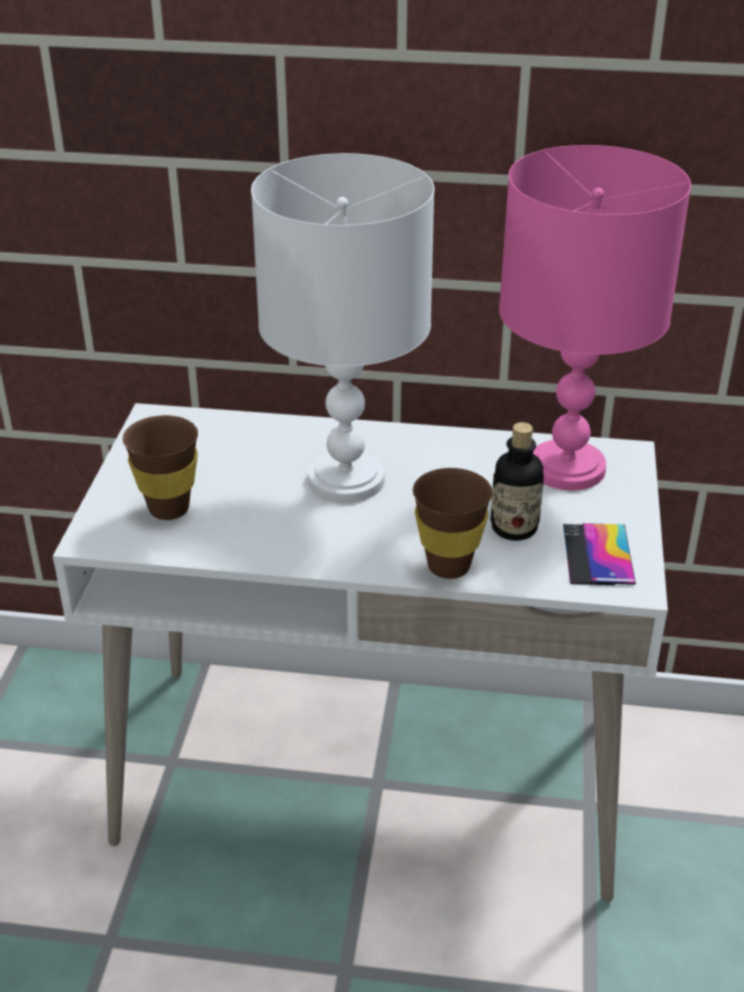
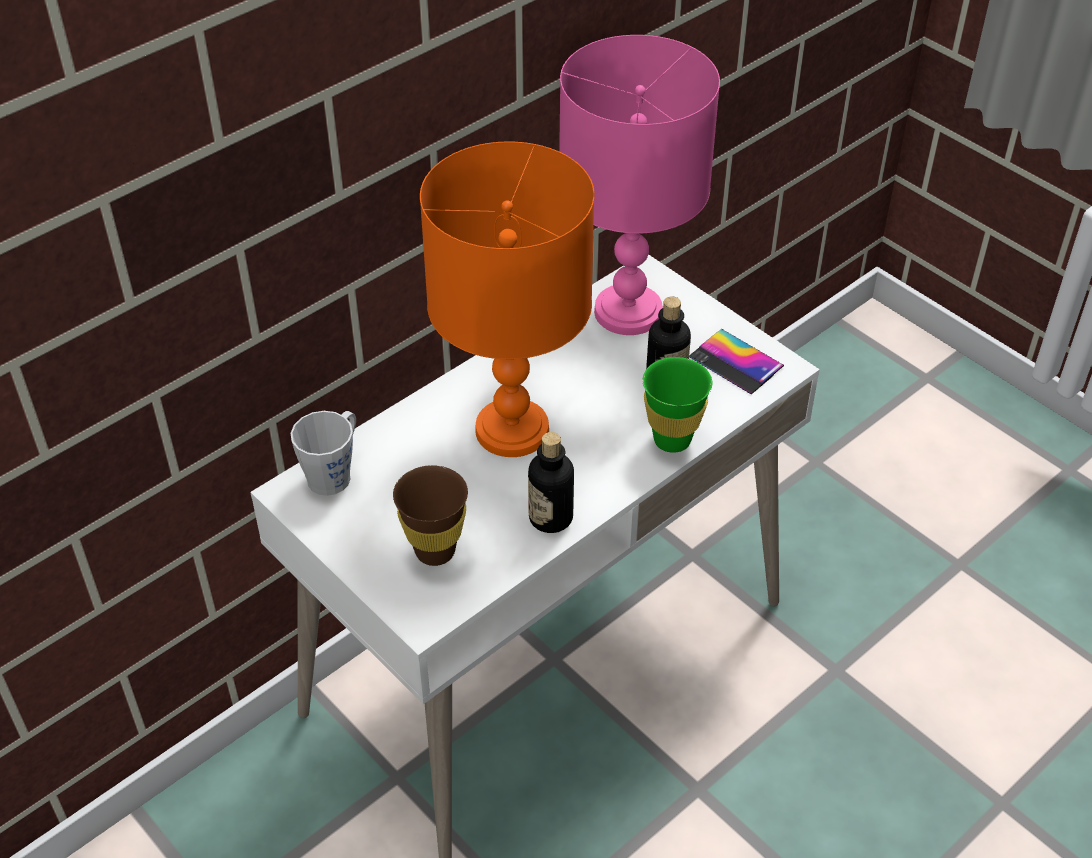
camera: 50 degrees left, 10 degrees up
(195, 425) = (334, 473): none -> grey mug
(273, 547) = (550, 518): none -> bottle
(347, 478) = (512, 428): white table lamp -> orange table lamp
(448, 566) = (672, 440): brown cup -> green cup

